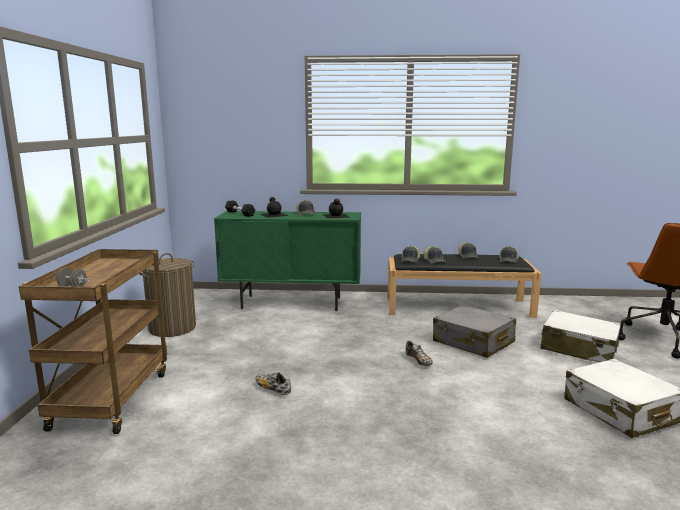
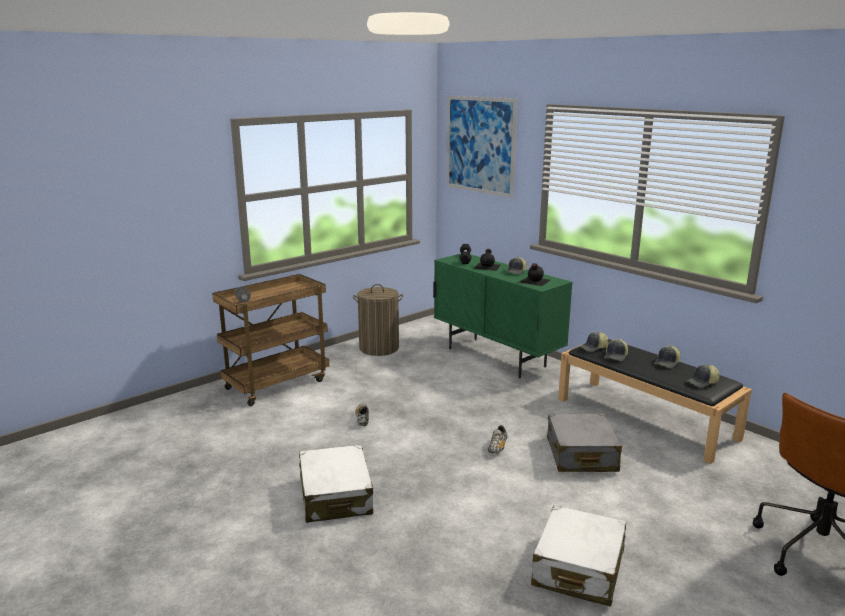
camera: 45 degrees right, 5 degrees up
(224, 101) = (480, 145): none -> picture
(578, 349) = (678, 510): white suitcase -> white suitcase (335, 496)

